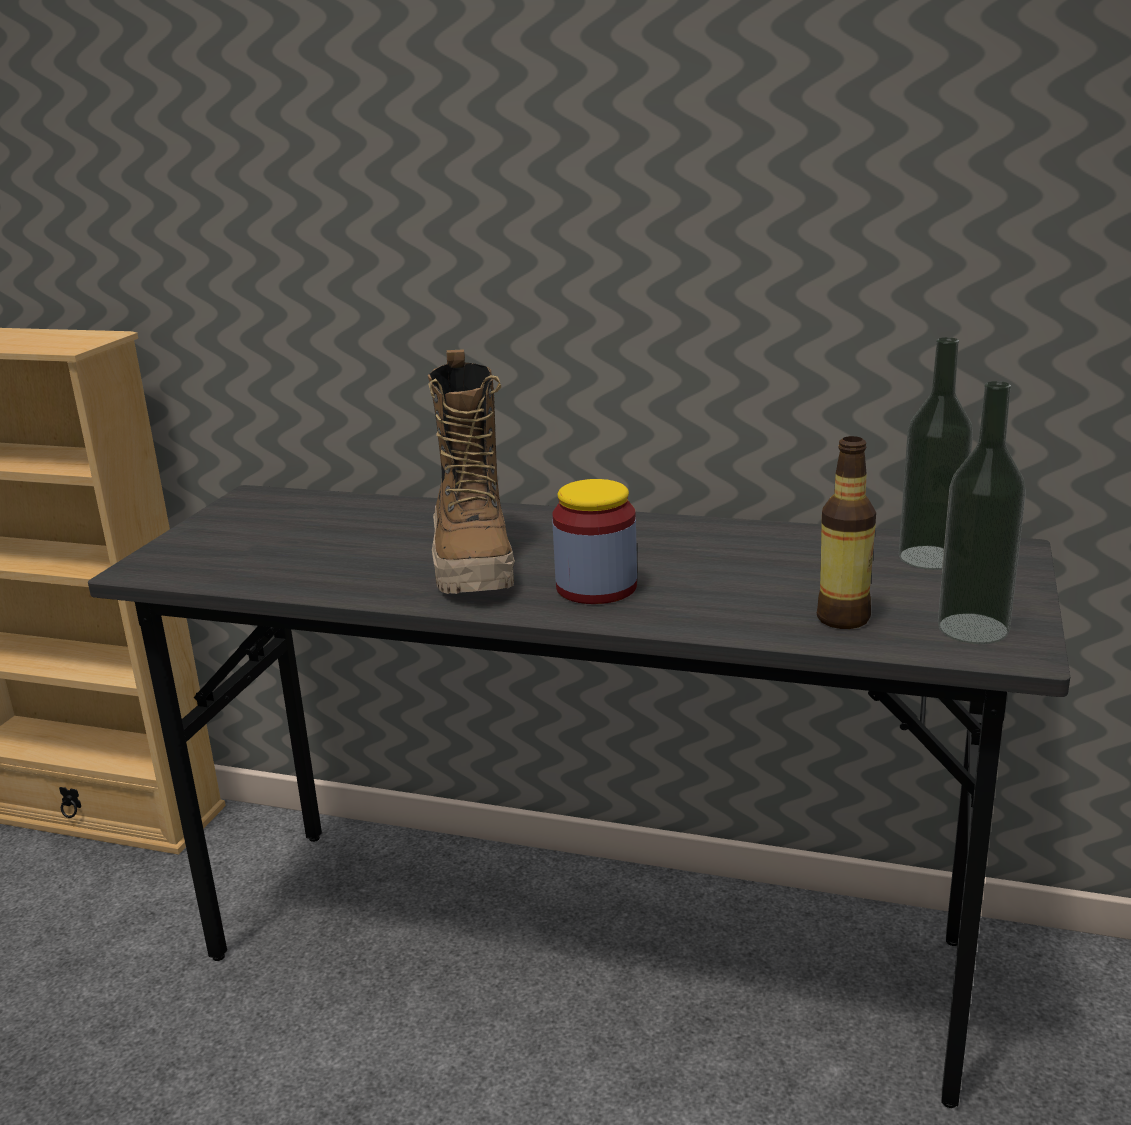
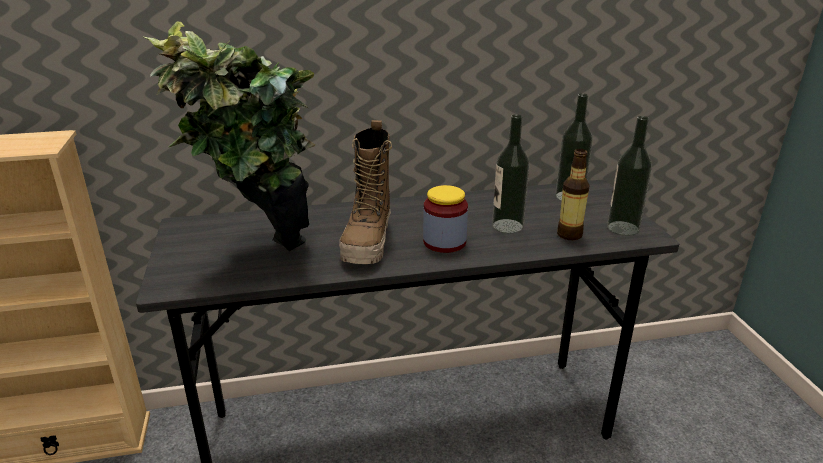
camera: 30 degrees left, 5 degrees up
(298, 559) = (262, 259): none -> potted plant
(474, 566) = (368, 243): boot -> boot turned 45 degrees clockwise
(740, 583) = (507, 226): none -> bottle

